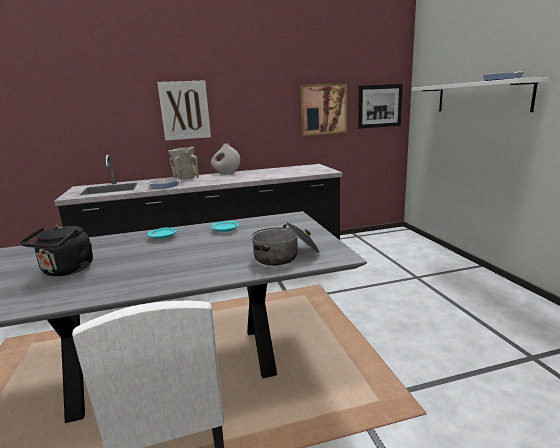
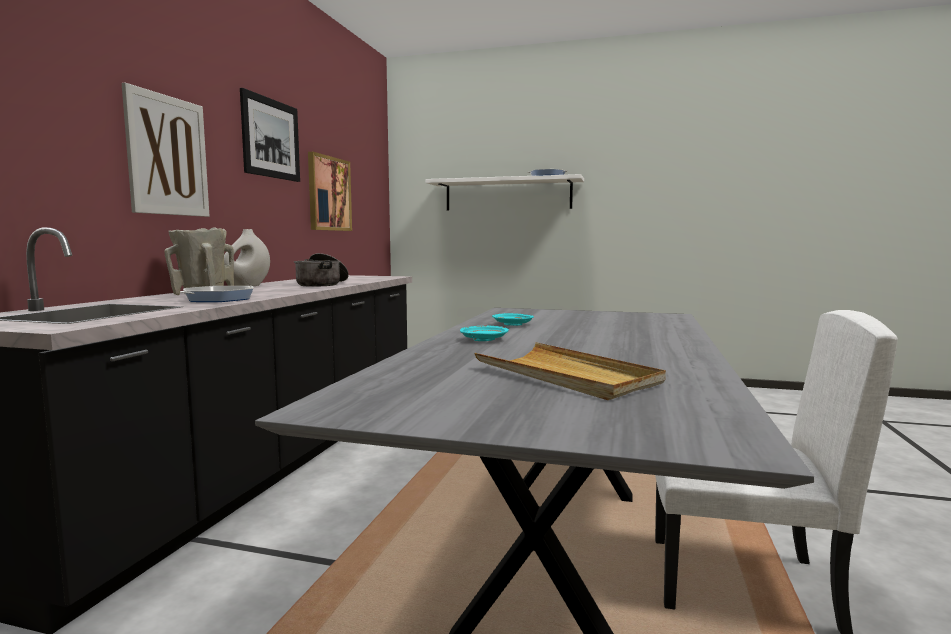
camera: 60 degrees left, 10 degrees down
(66, 271) = (566, 376): black kettle -> beige tray
(286, 256) = (648, 322): cooking pot -> cooking pot (322, 284)
(380, 106) = (371, 200): picture -> picture (271, 138)

